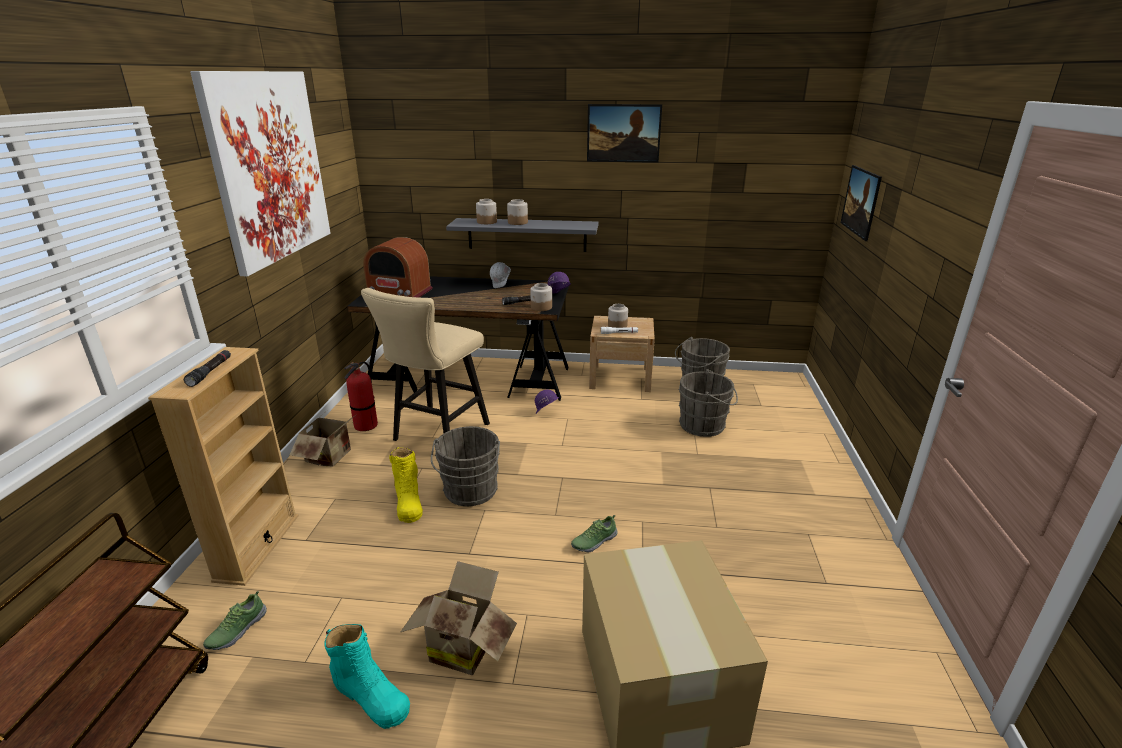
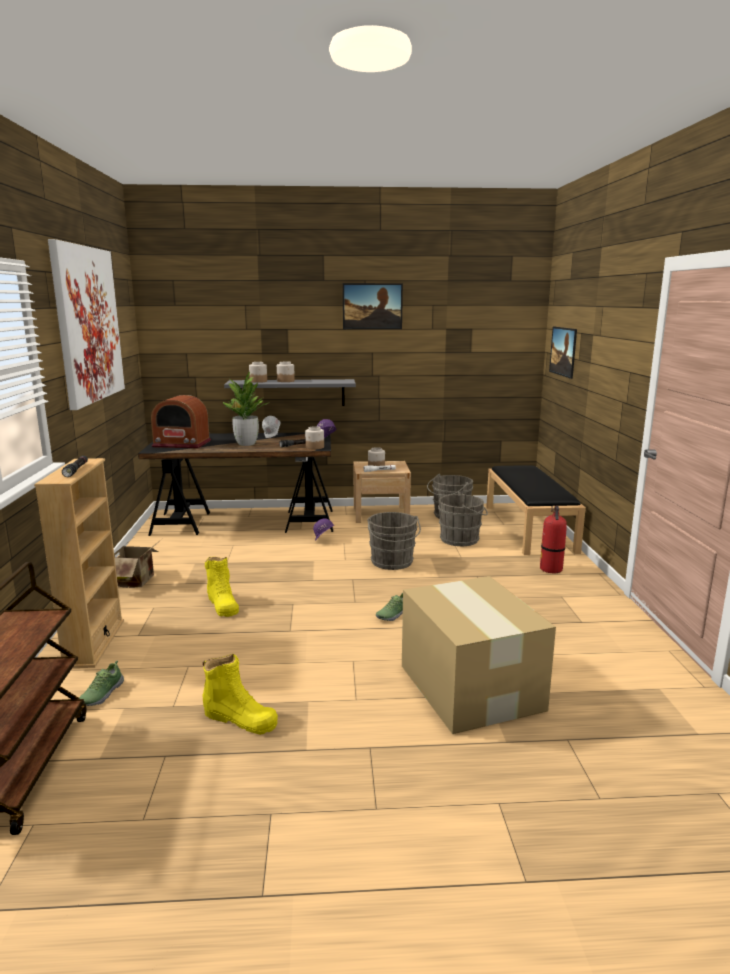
camera: 10 degrees left, 10 degrees down
(366, 426) = (160, 559): fire extinguisher -> fire extinguisher (551, 569)
(371, 696) = (240, 719): turquoise boot -> yellow boot
(436, 434) = (230, 560): beige stool -> none
(462, 645) = (306, 683): cardboard box -> none
(468, 297) = (246, 444): none -> potted plant
(470, 492) = (275, 594): grey bucket -> grey bucket (392, 563)
(791, 414) = (529, 528): none -> black bench

